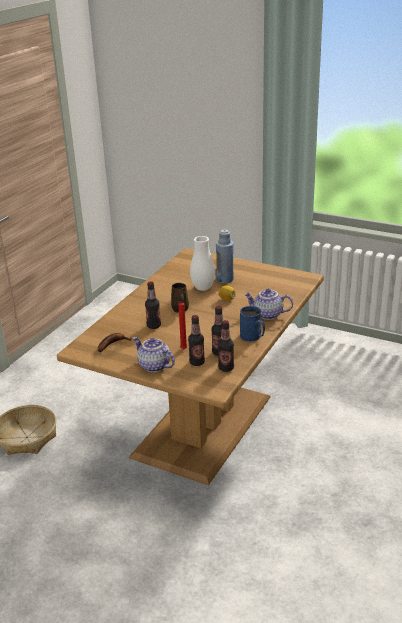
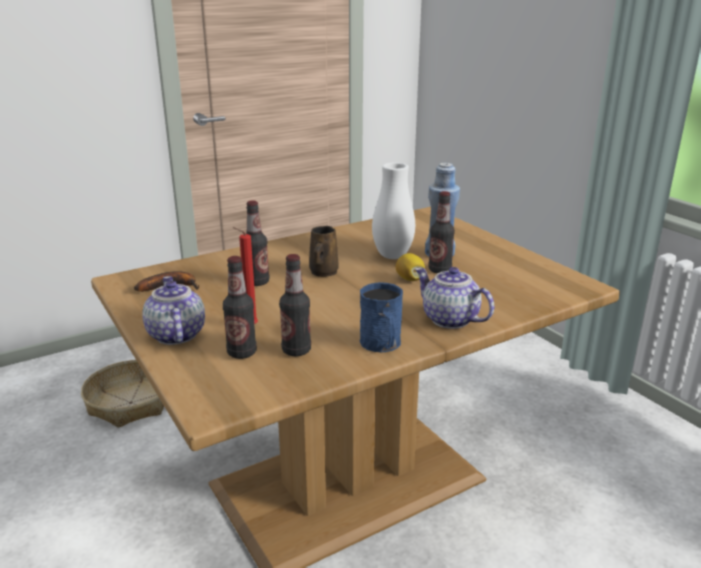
camera: 30 degrees right, 5 degrees down
(226, 368) = (273, 379): bottle -> bottle (439, 270)

